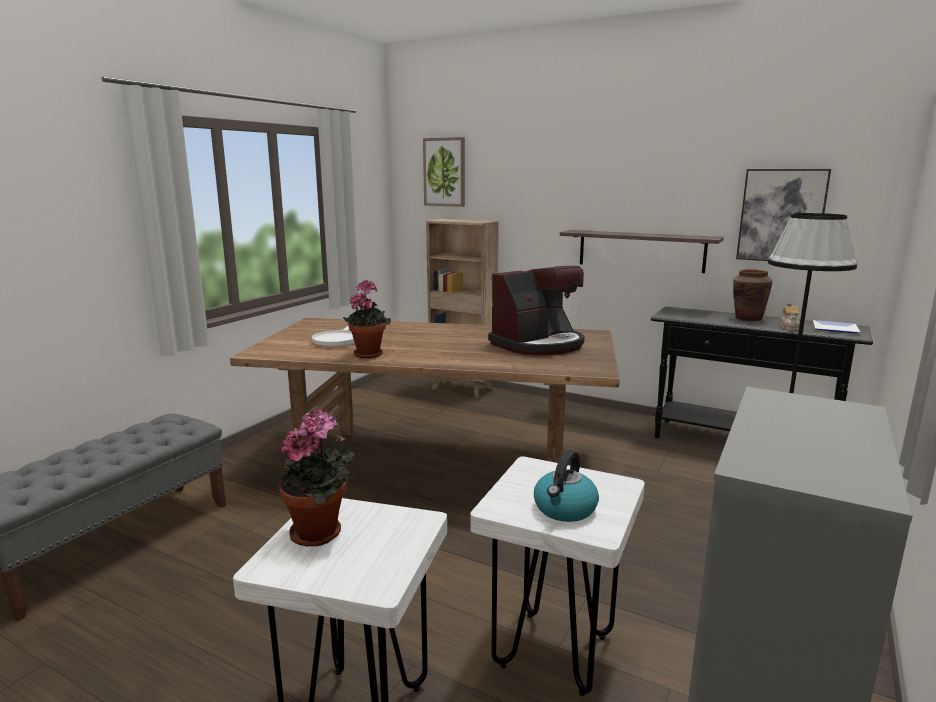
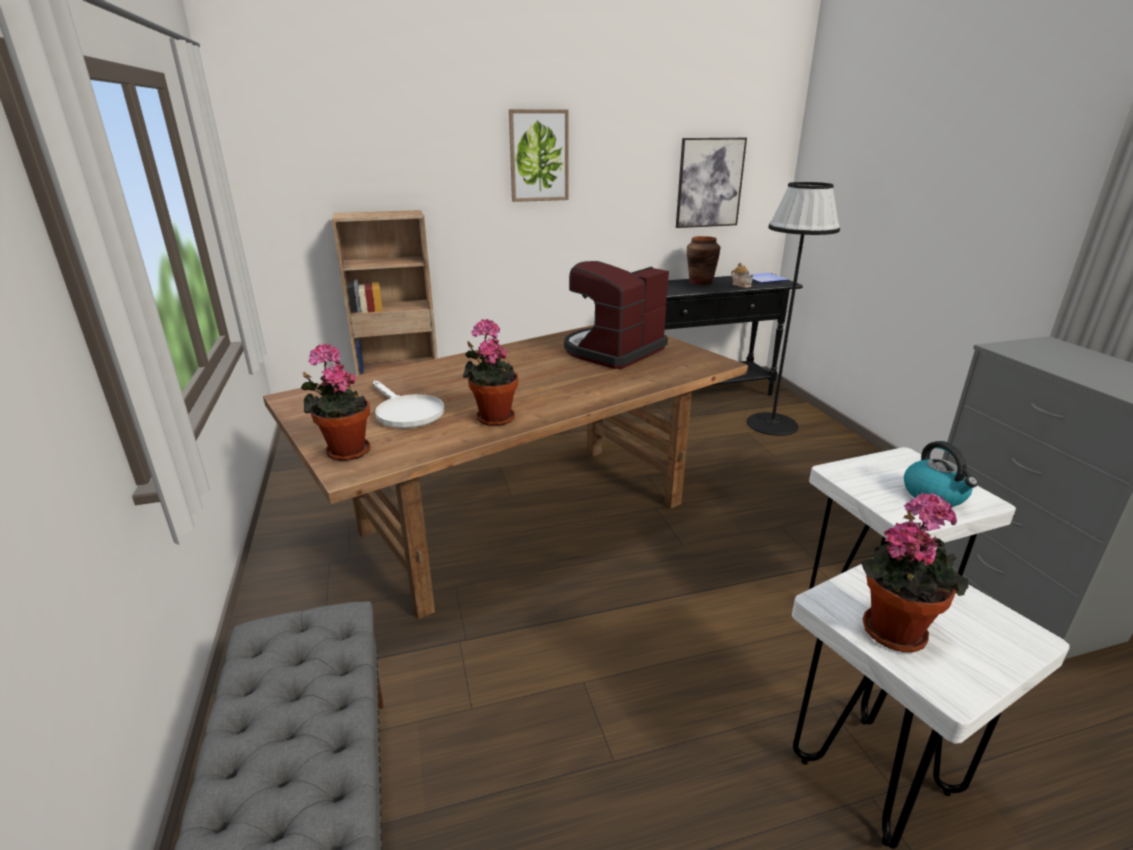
camera: 45 degrees left, 10 degrees up
(274, 346) = (344, 451): none -> potted plant
(444, 172) = (324, 145): picture -> picture (539, 156)
(538, 344) = (613, 351): coffee machine -> coffee machine turned 150 degrees counterclockwise
(640, 250) = (589, 229): shelf -> none

